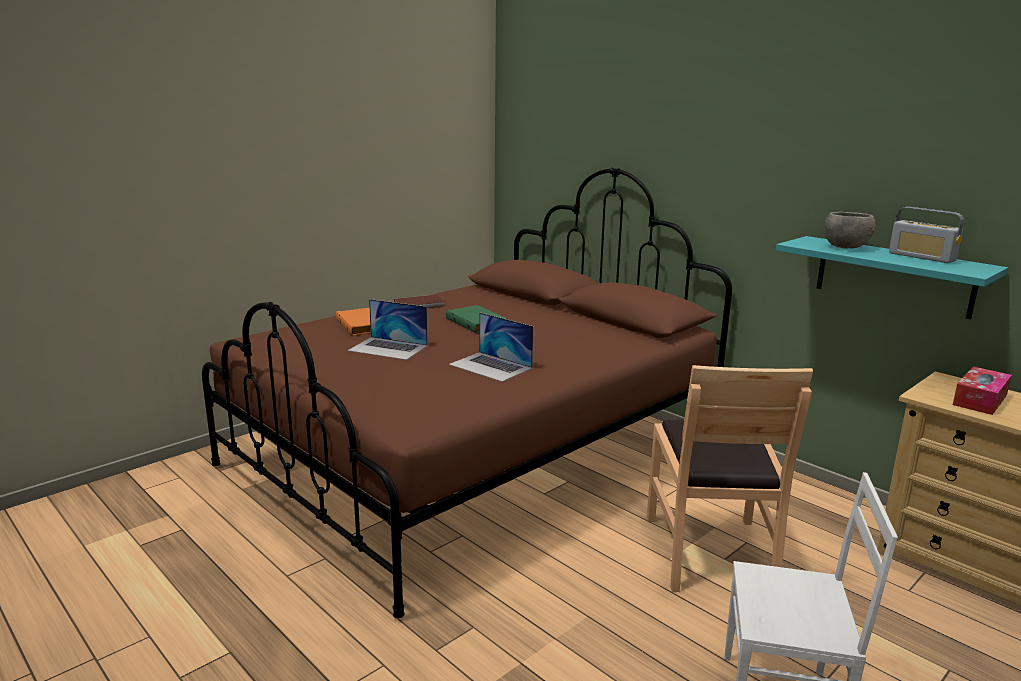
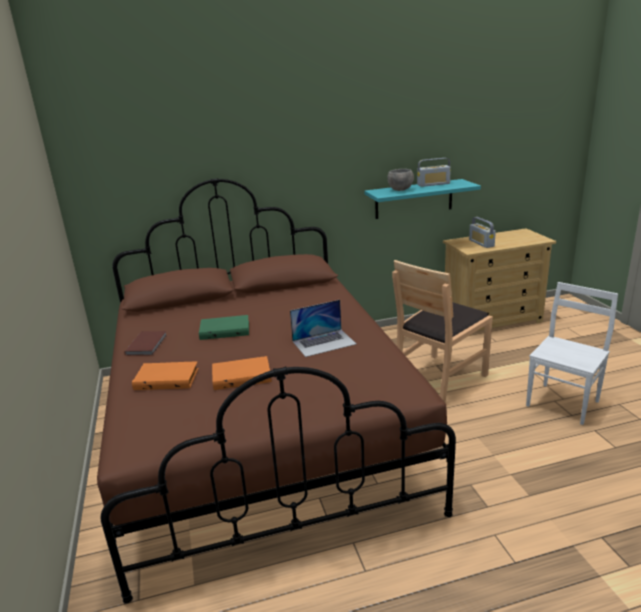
camera: 60 degrees left, 5 degrees up
(388, 348) = (242, 375): laptop -> orange book
(710, 552) = (439, 379): brown chair -> brown chair turned 105 degrees clockwise
(980, 400) = (481, 243): tissue box -> radio

